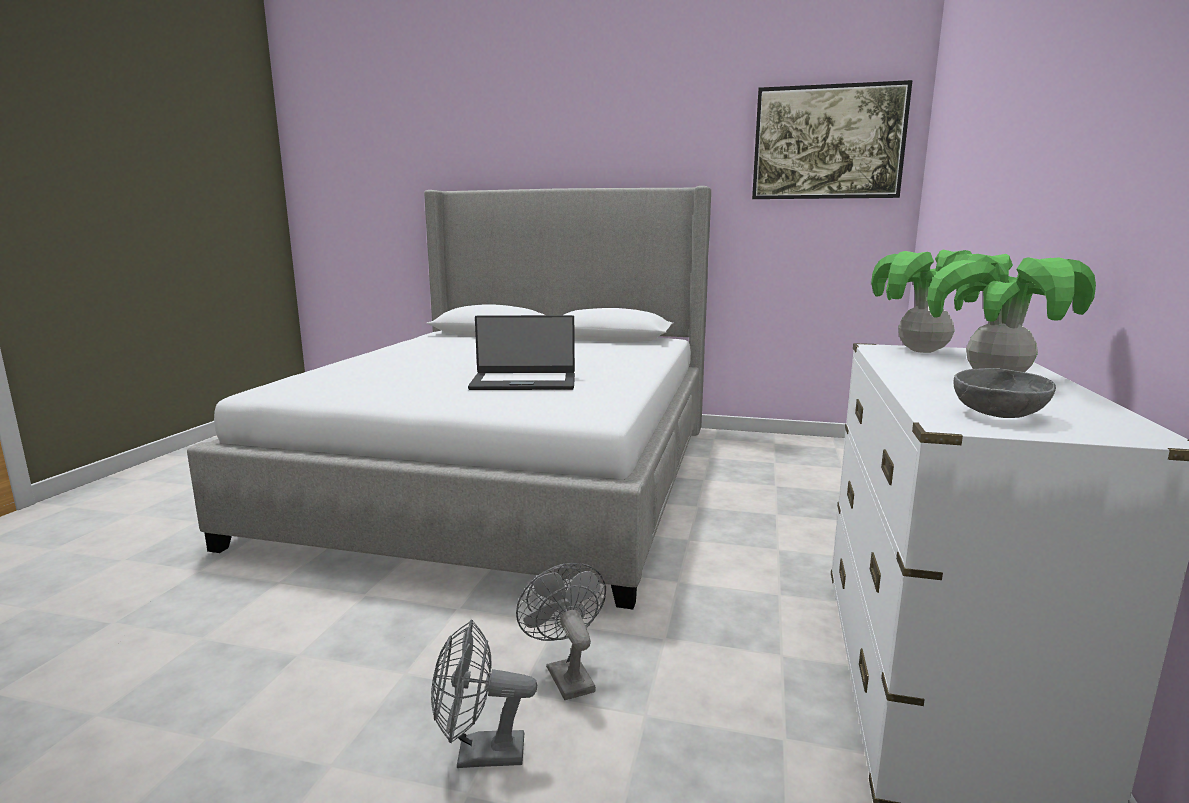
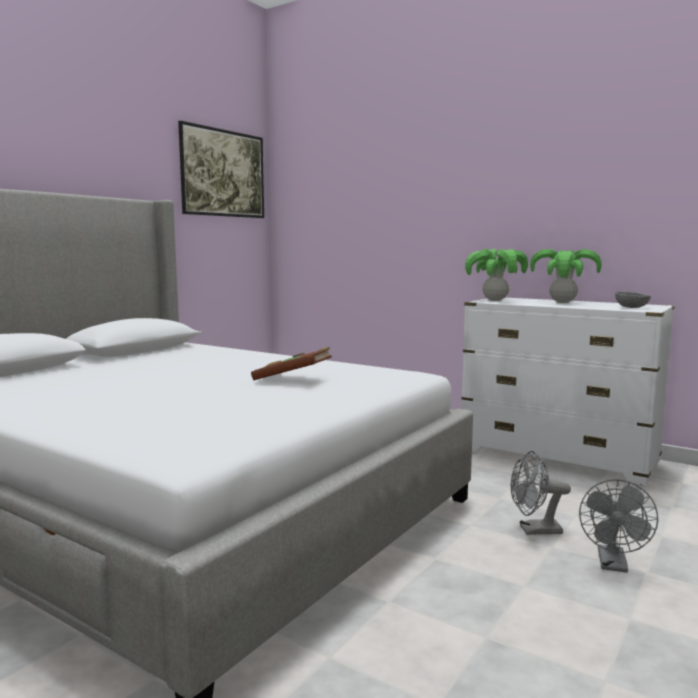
camera: 70 degrees left, 5 degrees down
(524, 382) = (292, 379): laptop -> brown book

